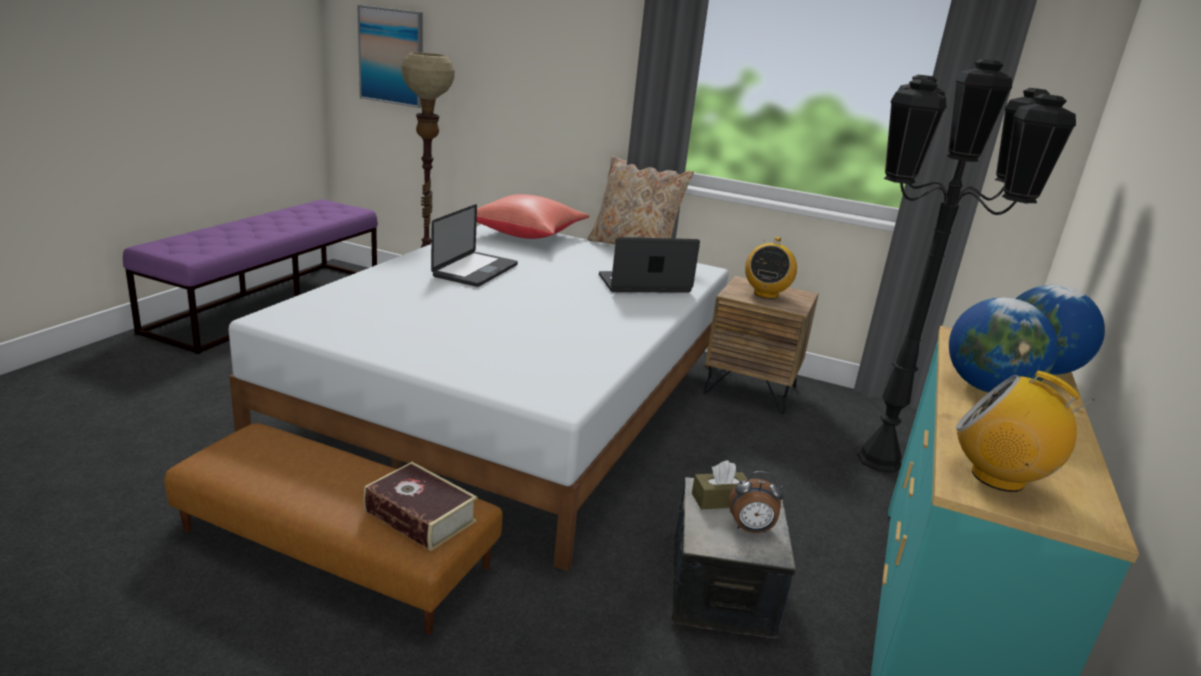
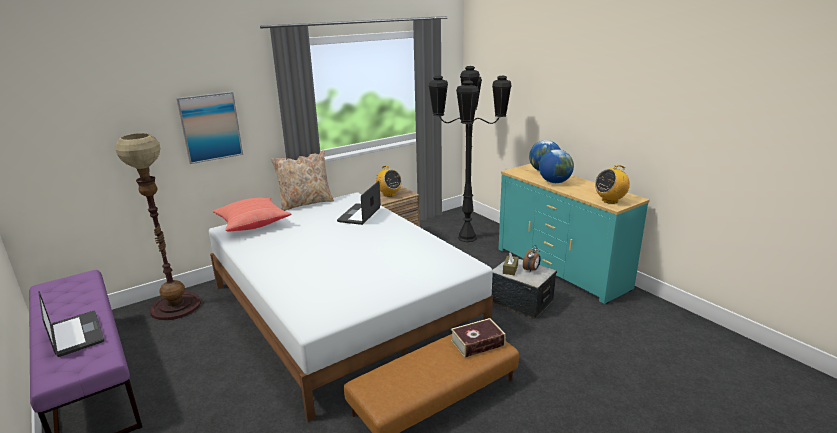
camera: 55 degrees left, 0 degrees up
(392, 56) = (63, 147): picture -> picture (210, 127)
(475, 271) = (296, 251): laptop -> laptop (77, 334)

